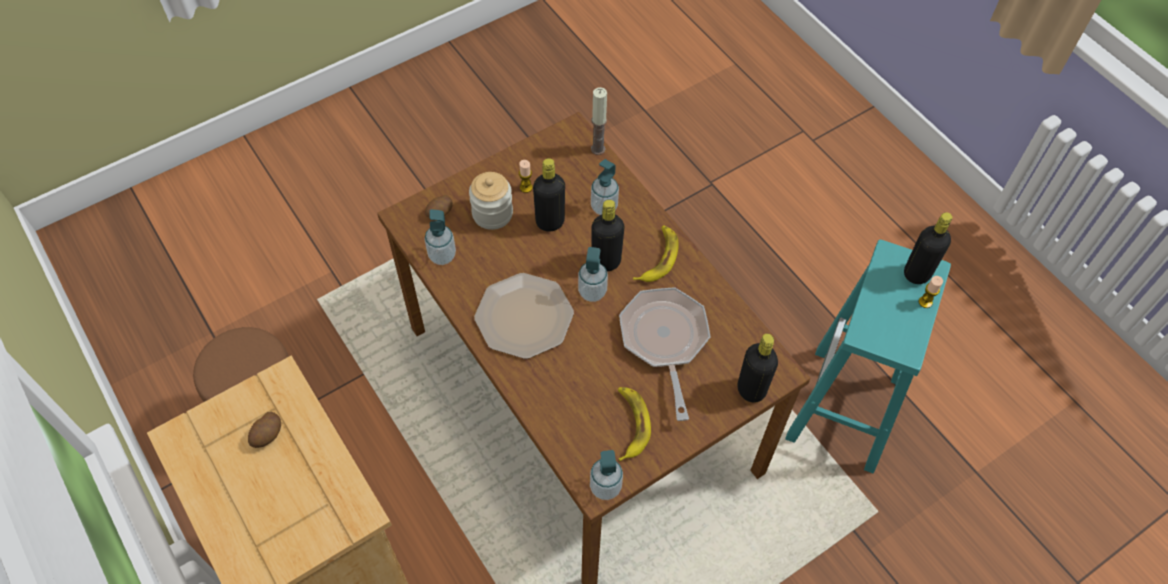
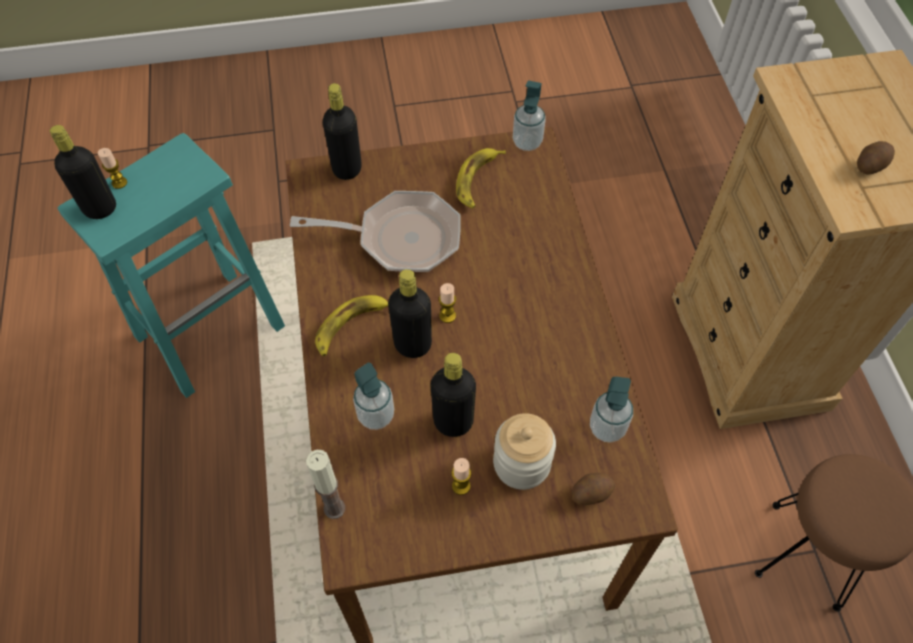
camera: 155 degrees left, 0 degrees up
(523, 316) = (536, 318): plate -> none
(592, 292) = (447, 316): soap dispenser -> candle
(664, 341) = (400, 238): frying pan -> frying pan turned 105 degrees counterclockwise

